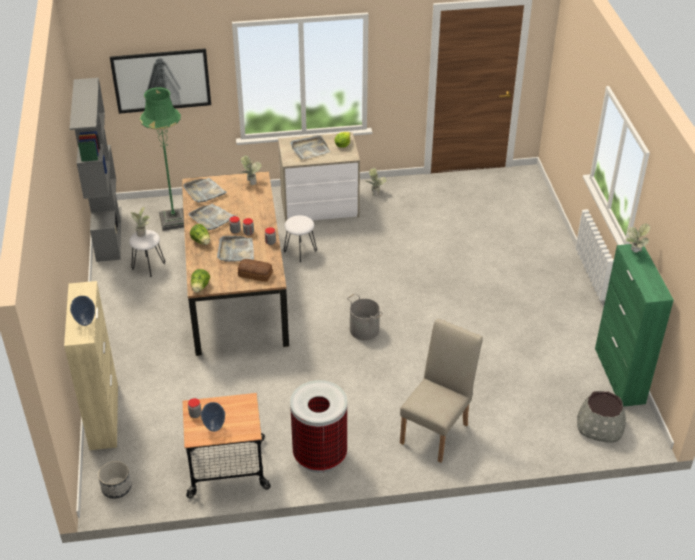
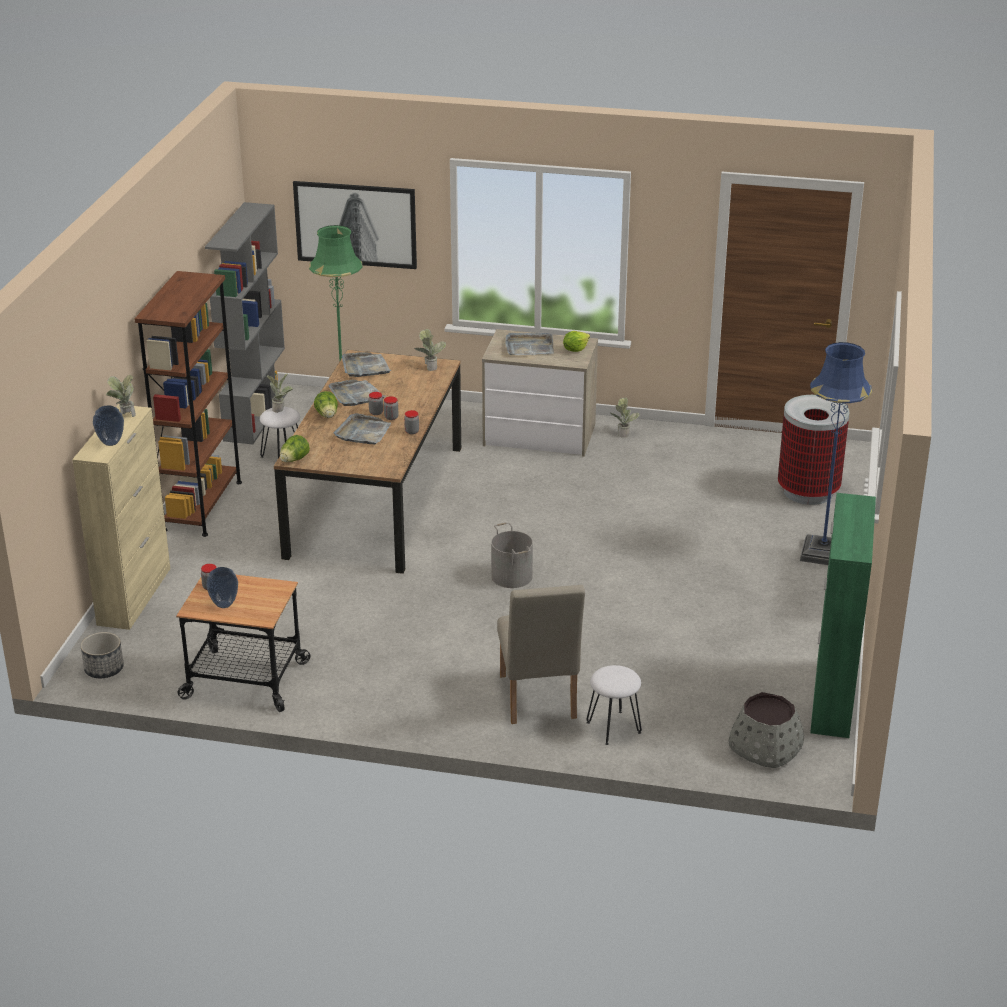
camera: 20 degrees right, 10 degrees down
(112, 323) = (202, 506): none -> brown bookcase
(255, 274) = (370, 460): bread -> none
(300, 251) = (482, 478): white stool -> white stool (614, 728)
(320, 455) = (368, 693): trash can -> trash can (808, 491)
(437, 430) = (538, 701): beige chair -> beige chair turned 120 degrees clockwise
(552, 261) = (822, 553): none -> blue floor lamp
(633, 252) = (854, 504): potted plant -> potted plant (124, 415)

